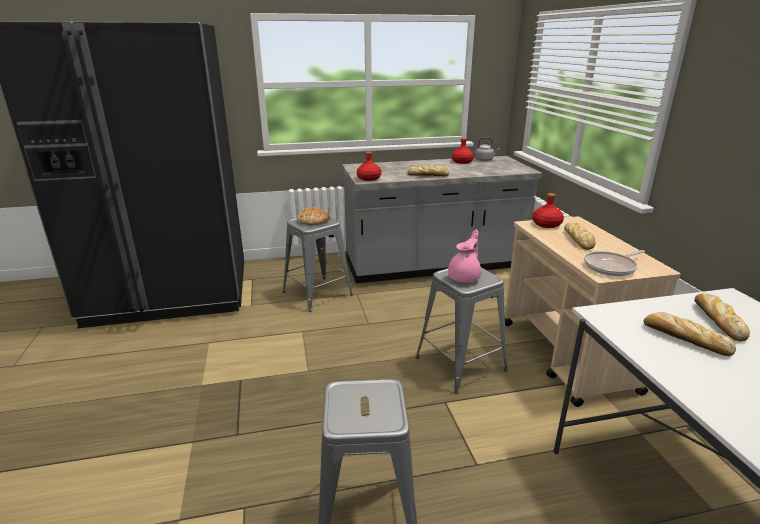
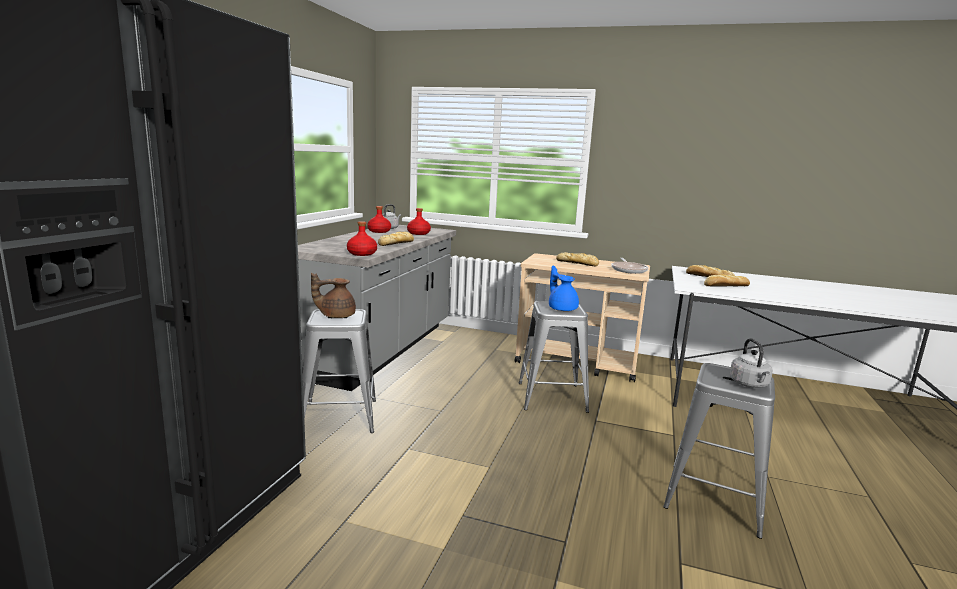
camera: 60 degrees left, 10 degrees down
(313, 220) = (336, 315): bread -> brown teapot
(353, 416) = (749, 385): none -> grey kettle
(465, 277) = (562, 308): pink teapot -> blue teapot
(547, 224) = (539, 260): red bottle -> red bottle (419, 233)

